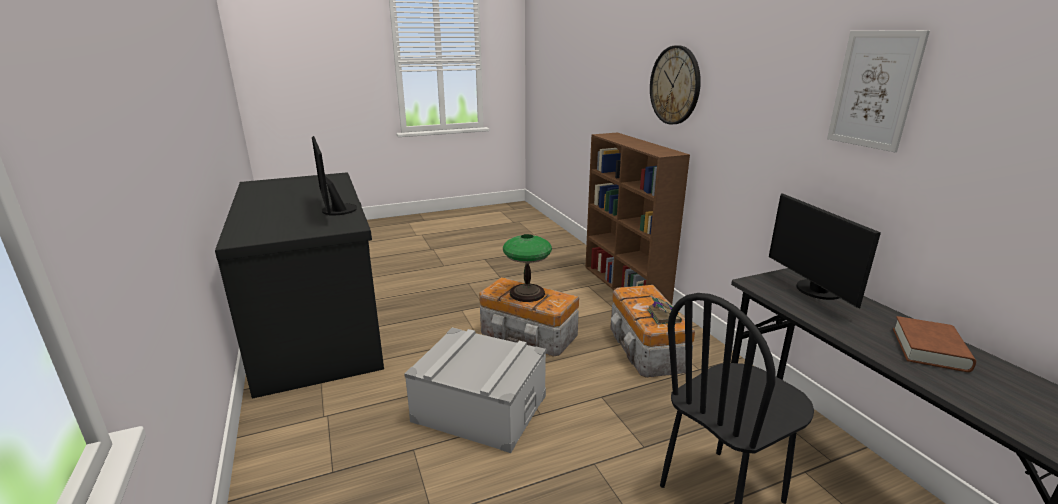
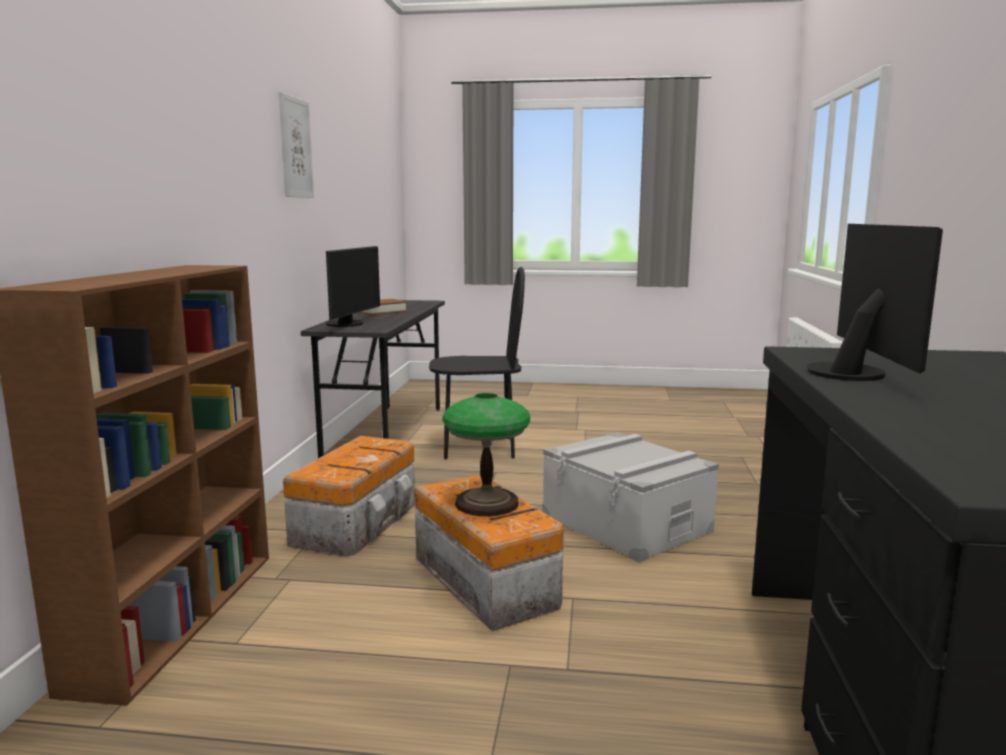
camera: 150 degrees left, 10 degrees down
(663, 316) = (364, 446): book -> none
(675, 85) = (124, 141): wall clock -> none

